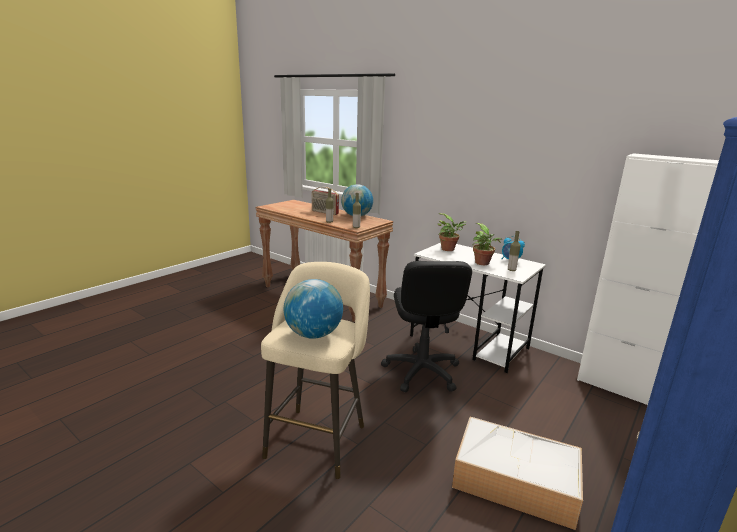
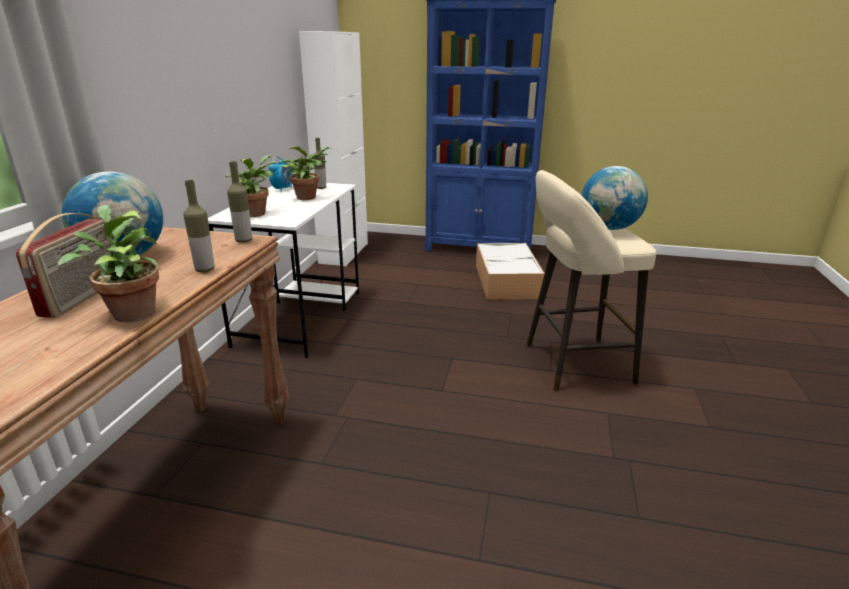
camera: 115 degrees left, 5 degrees up
(305, 215) = (131, 312): none -> potted plant
(421, 372) = (397, 334): black office chair -> none

